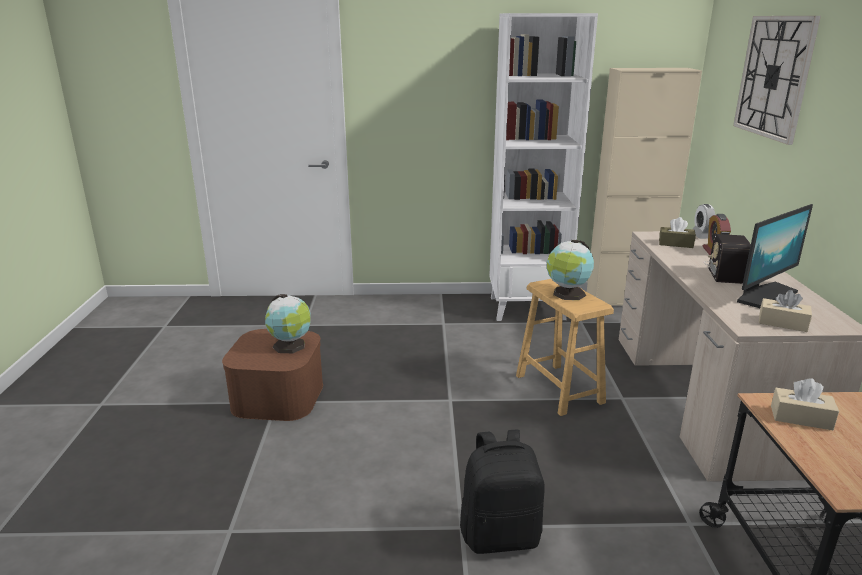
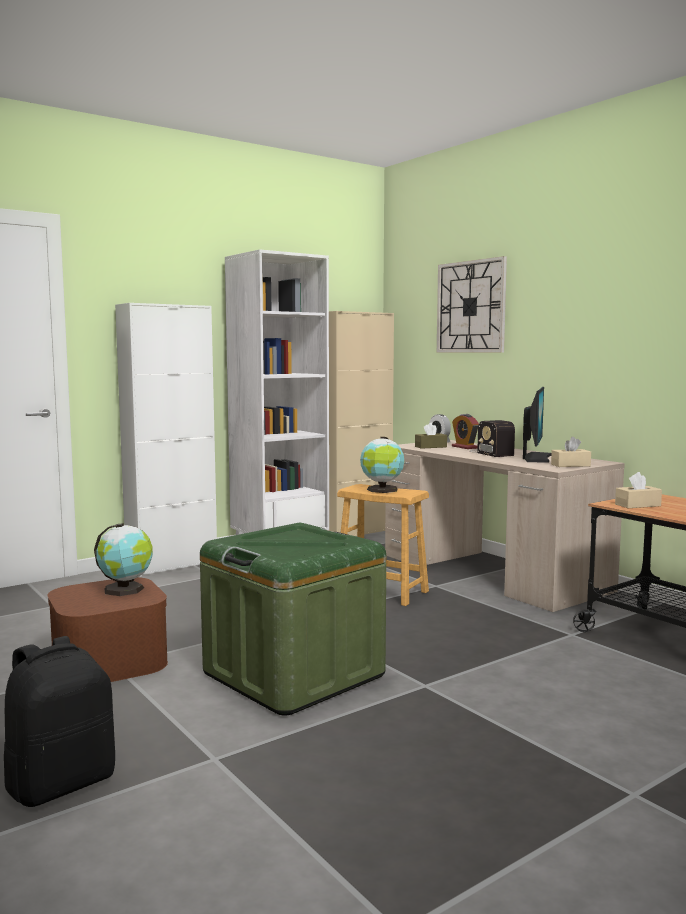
camera: 35 degrees left, 15 degrees down
(376, 464) = (294, 674): none -> green storage box
(426, 302) = (172, 565): none -> white cabinet
(500, 535) = (460, 679): black backpack -> black backpack (62, 783)

